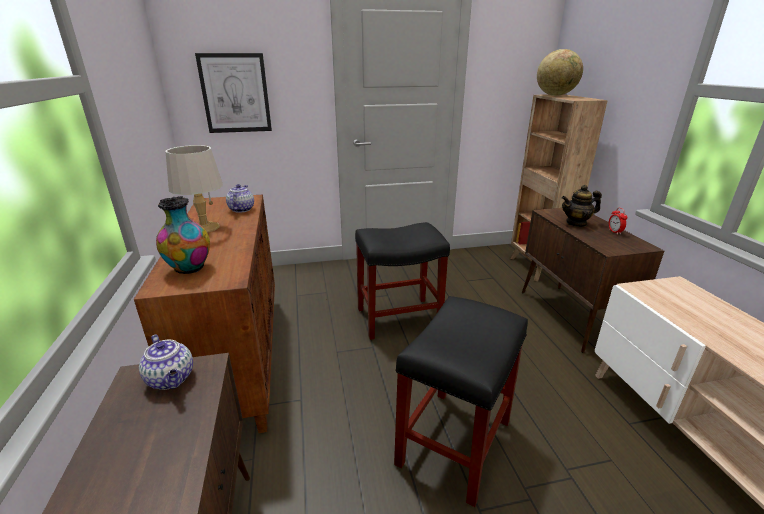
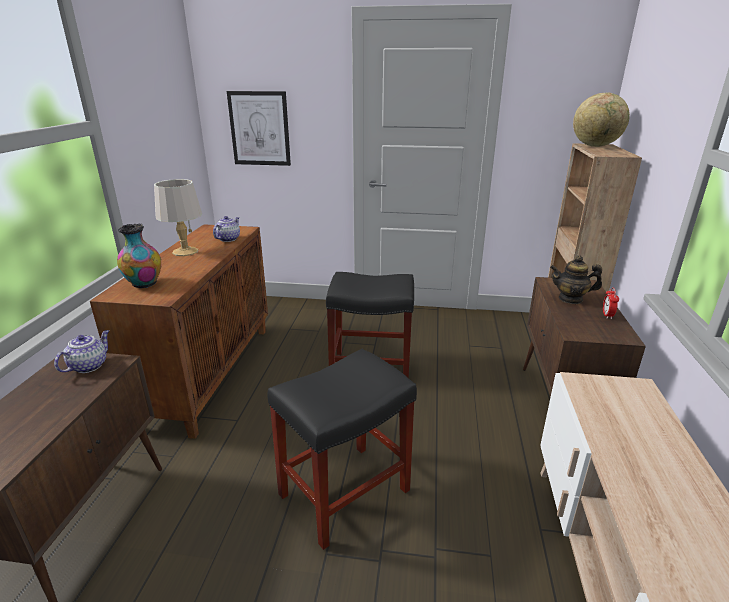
camera: 20 degrees right, 0 degrees up
(172, 379) = (89, 365): teapot -> teapot turned 135 degrees counterclockwise

